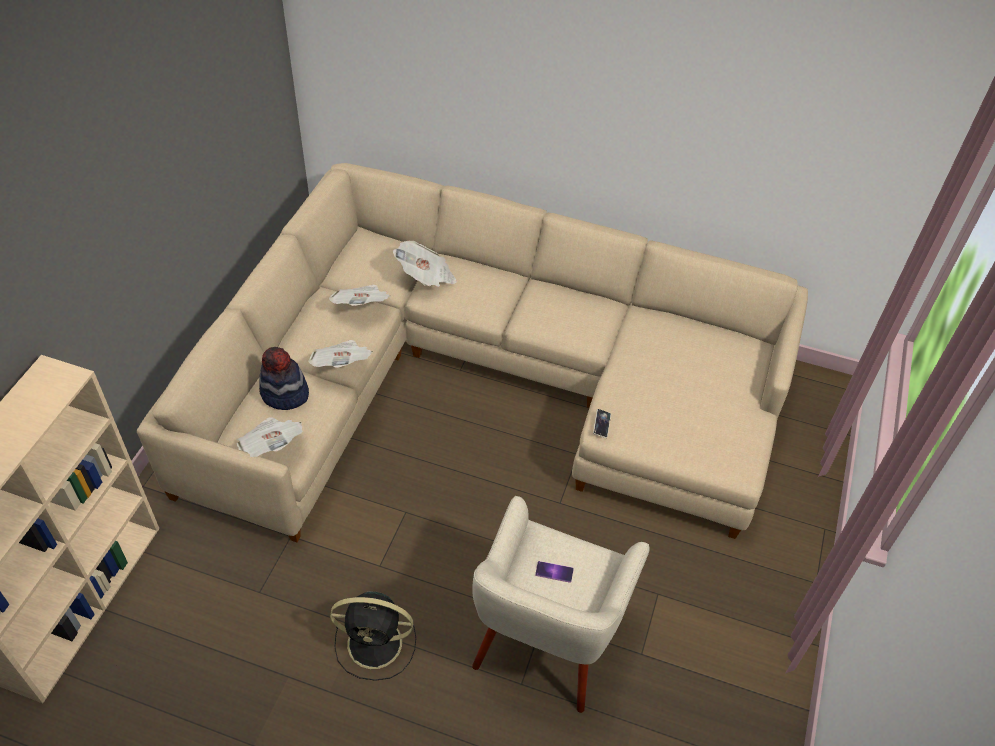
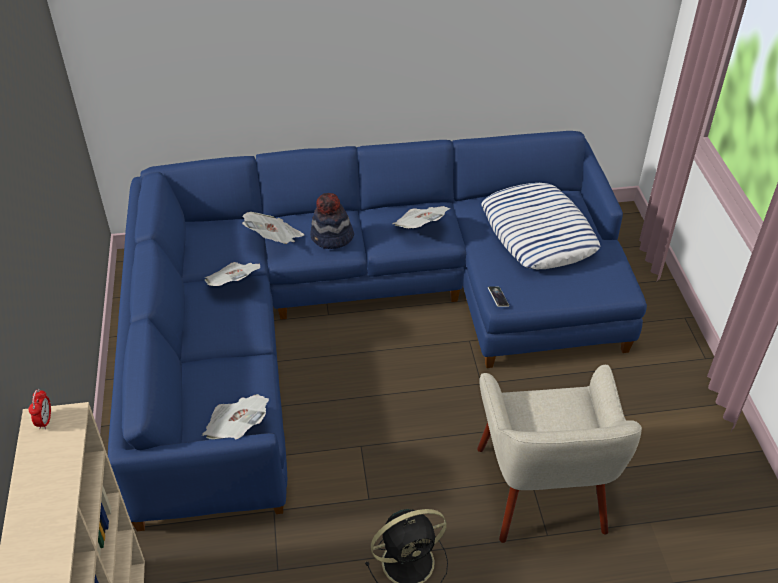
camera: 25 degrees left, 5 degrees down
(49, 373) = (45, 420): none -> alarm clock
(284, 394) = (217, 381): hat -> hat (332, 237)
(342, 365) = (252, 337): newspaper -> newspaper (420, 227)
(484, 382) = (355, 316): beige sofa -> blue sofa
(554, 572) = (546, 420): phone -> none
(690, 373) = (537, 233): none -> pillow

